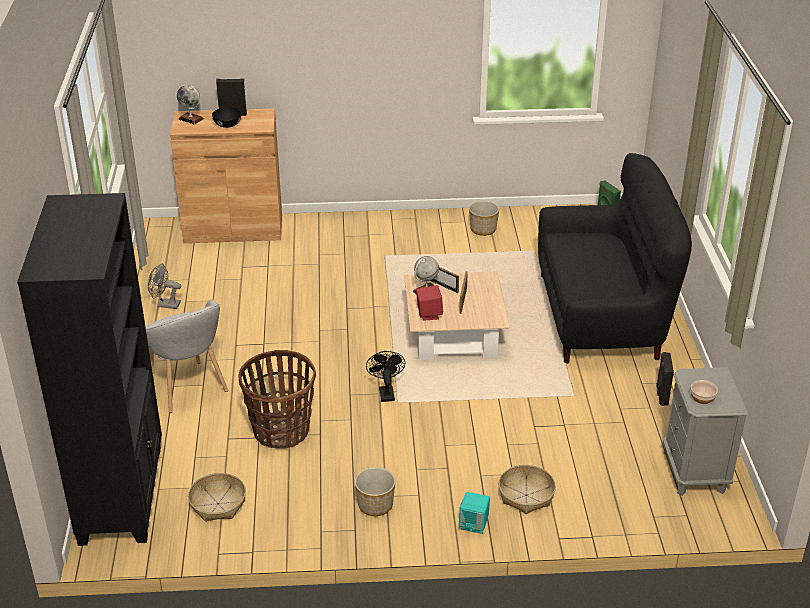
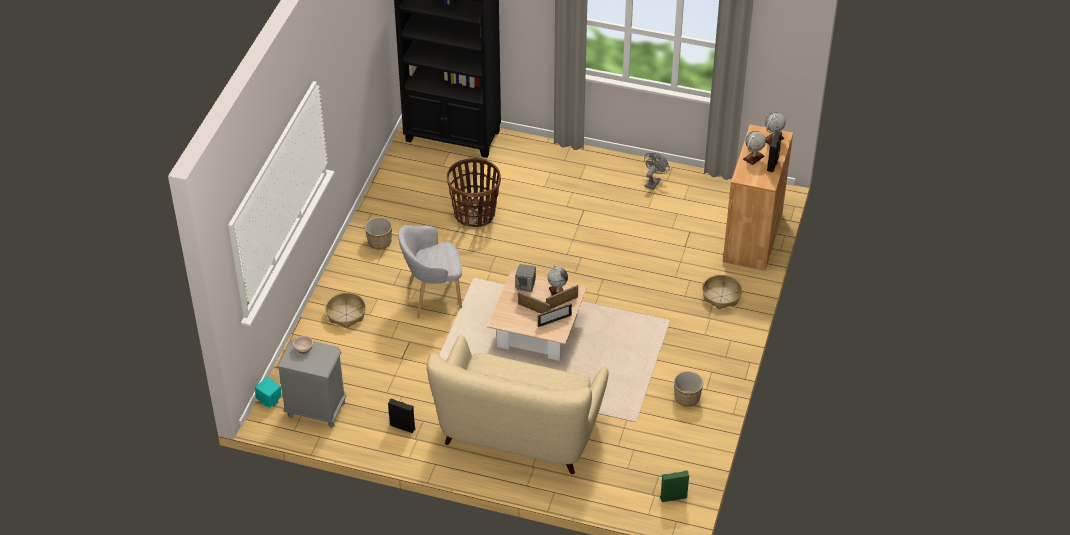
camera: 110 degrees right, 10 degrees up
(188, 388) = (544, 179): grey armchair -> grey armchair (432, 297)
(218, 503) = (421, 174): basket -> basket (721, 296)
(227, 125) = (753, 158): black bowl -> globe
(385, 392) = (488, 275): black fan -> none
(429, 314) = (525, 286): red speaker -> grey speaker
(470, 284) = (554, 321): none -> picture frame
(474, 524) = (336, 282): turquoise speaker -> turquoise speaker (269, 400)
(603, 315) = (518, 432): black sofa -> beige sofa

